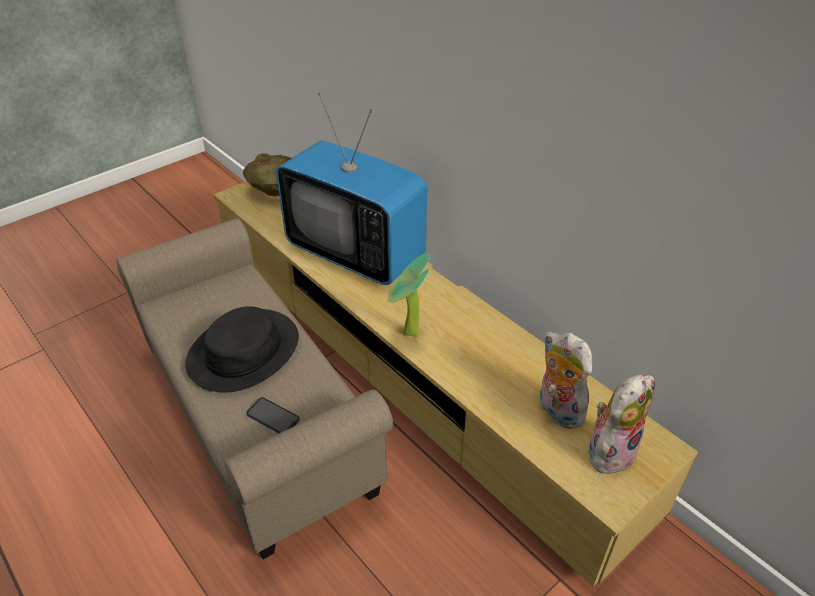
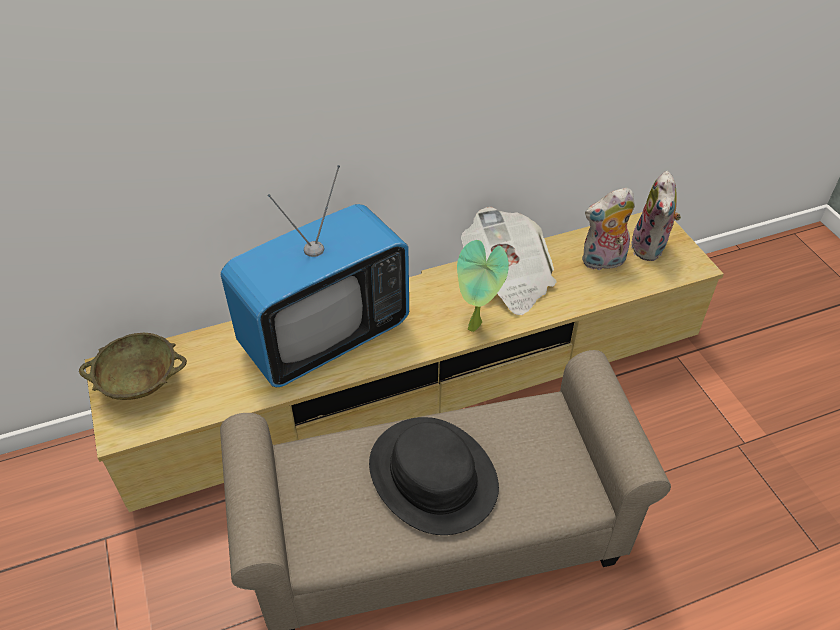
camera: 70 degrees left, 5 degrees up
(273, 417) = (541, 465): phone -> none
(483, 342) = (507, 280): none -> newspaper
(610, 450) = (651, 248): plush toy -> plush toy turned 150 degrees counterclockwise

